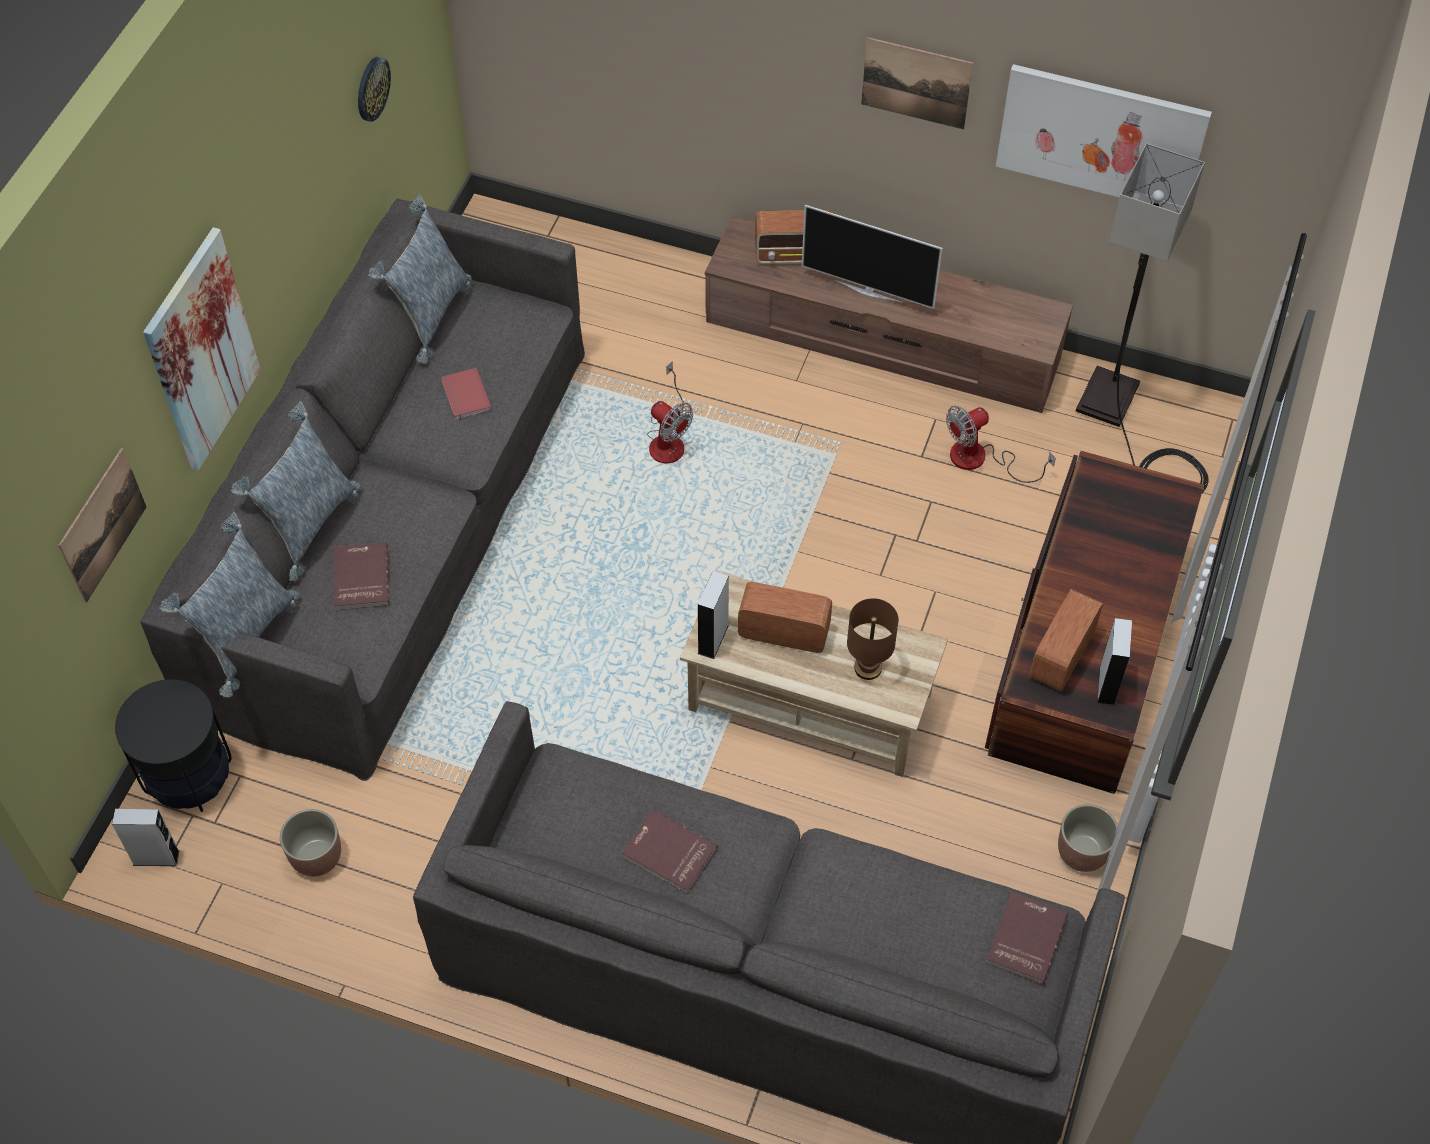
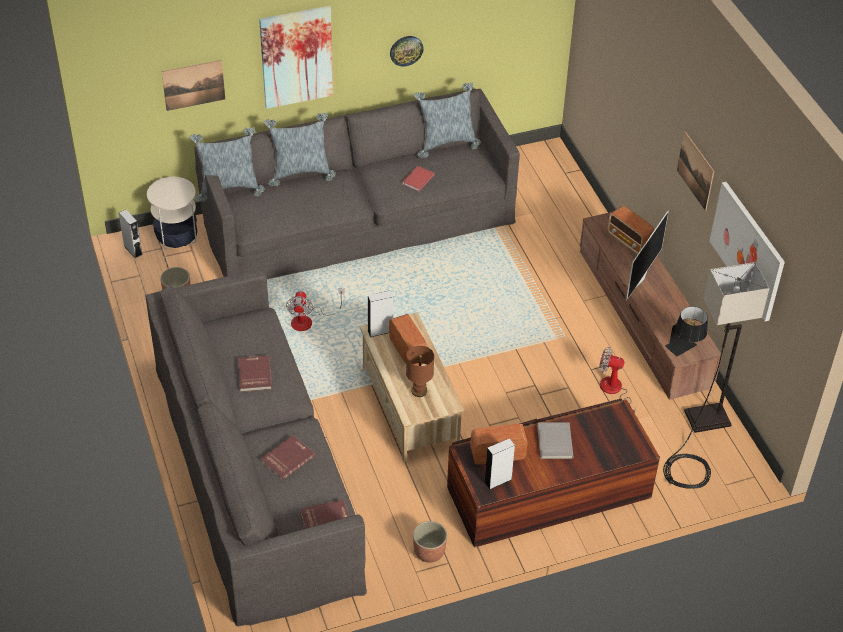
camera: 50 degrees right, 10 degrees down
(190, 778) = (177, 237): black side table -> beige side table
(360, 578) = (292, 204): red book -> red book (287, 458)
(372, 88) = (485, 22): wall clock -> wall clock (406, 50)
(668, 439) = (499, 277): fan -> fan (308, 320)
(869, 290) = (639, 278): television -> television turned 135 degrees counterclockwise
(1032, 332) = (685, 349): none -> black table lamp
(1089, 577) = (553, 442): none -> grey book

